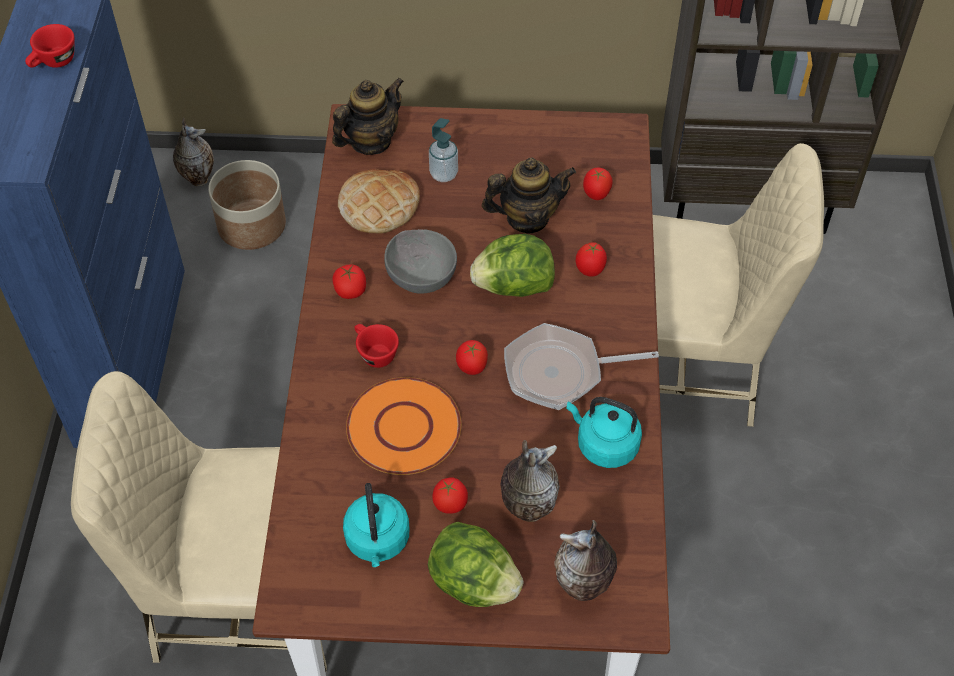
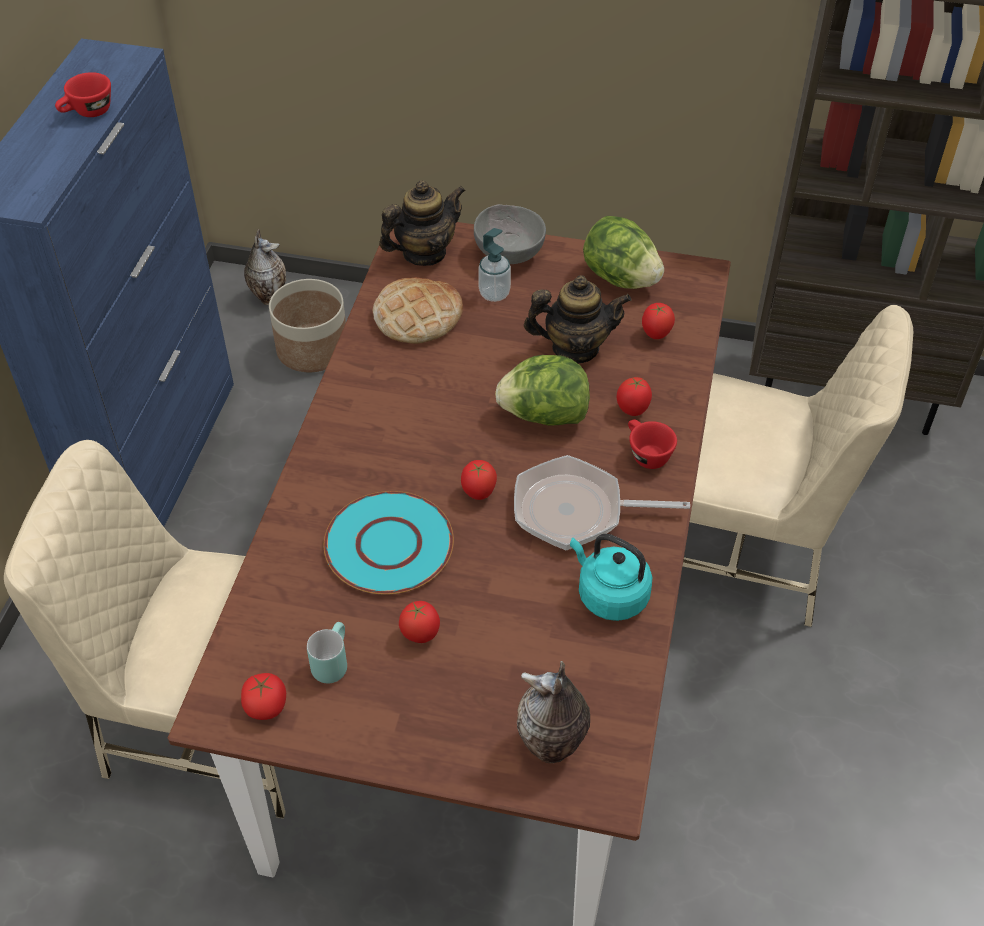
camera: 10 degrees right, 5 degrees down
(350, 291) = (366, 397): tomato -> tomato (266, 706)
(374, 353) = (375, 463): red cup -> red cup (645, 454)
(378, 542) = (330, 662): turquoise kettle -> turquoise mug
(403, 427) = (388, 544): orange plate -> turquoise plate
(421, 275) = (446, 391): grey bowl -> grey bowl (509, 252)
(474, 583) = (427, 723): lettuce -> lettuce (620, 278)
(526, 508) = (506, 650): vase -> none

